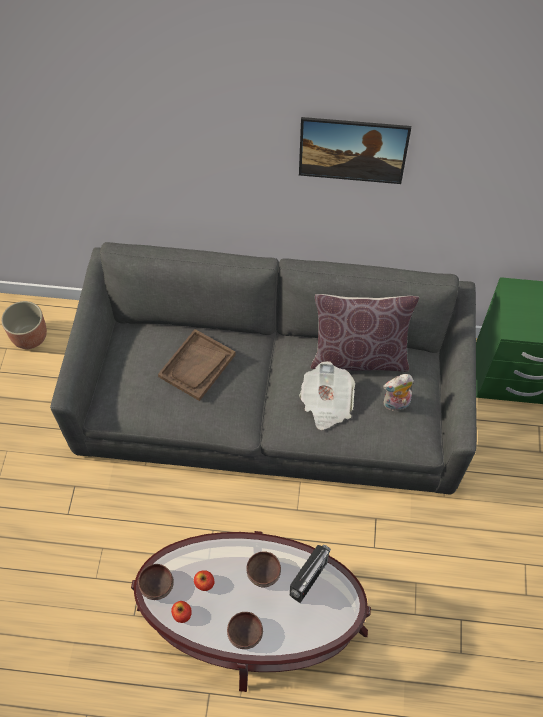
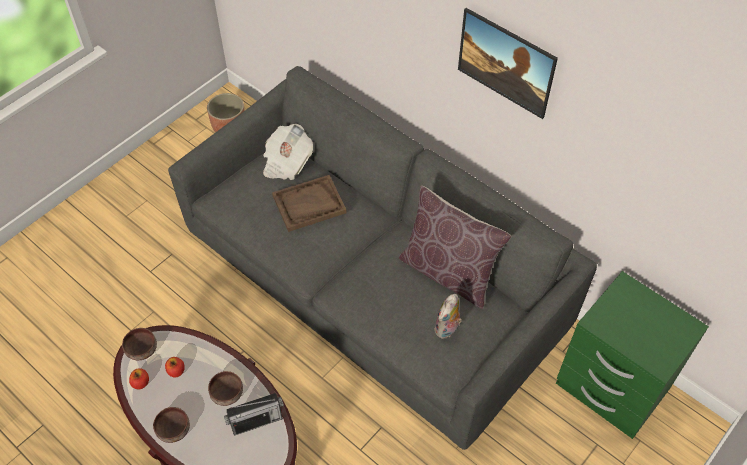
camera: 35 degrees right, 5 degrees down
(326, 404) = (388, 294): newspaper -> newspaper (286, 162)
(396, 404) = (447, 329): plush toy -> plush toy turned 75 degrees counterclockwise

